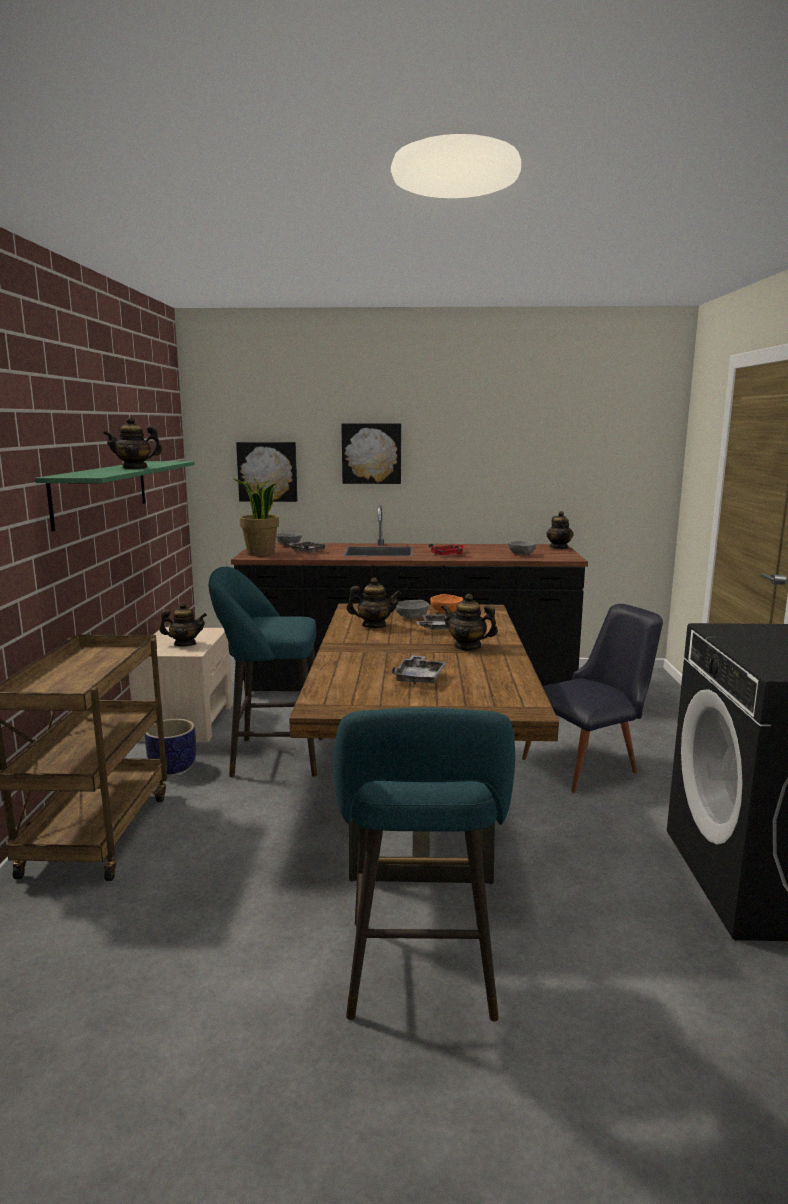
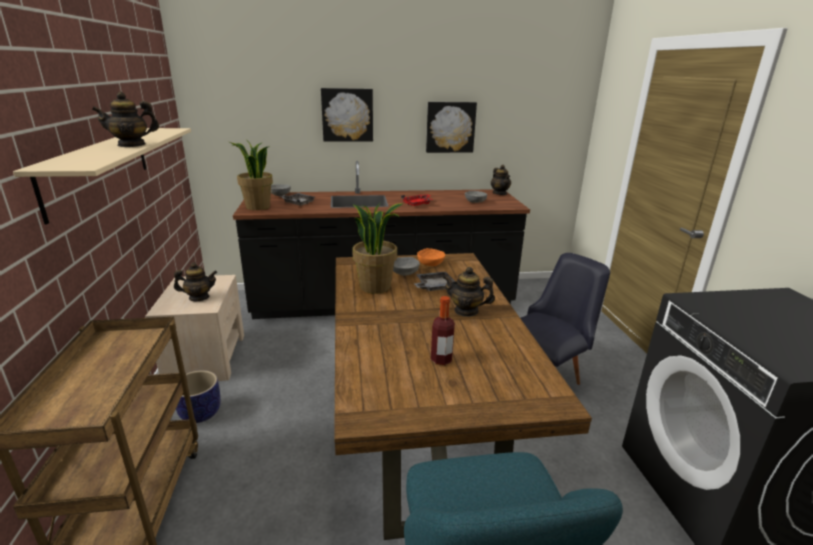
camera: 10 degrees left, 10 degrees up
(102, 491) = (99, 168): green shelf -> beige shelf
(267, 471) = (256, 130): picture -> picture (450, 127)
(271, 757) = (287, 392): turquoise stool -> none
(374, 626) = (375, 286): teapot -> potted plant
(420, 677) = (441, 359): grey tray -> bottle

